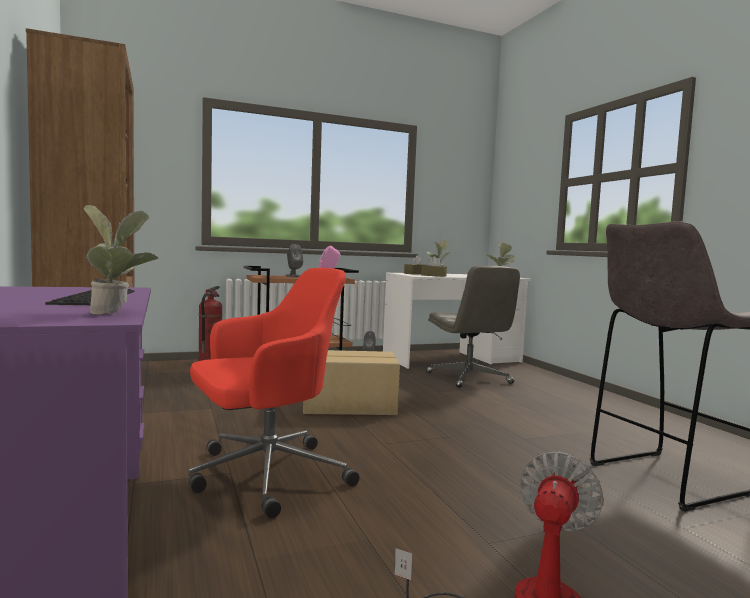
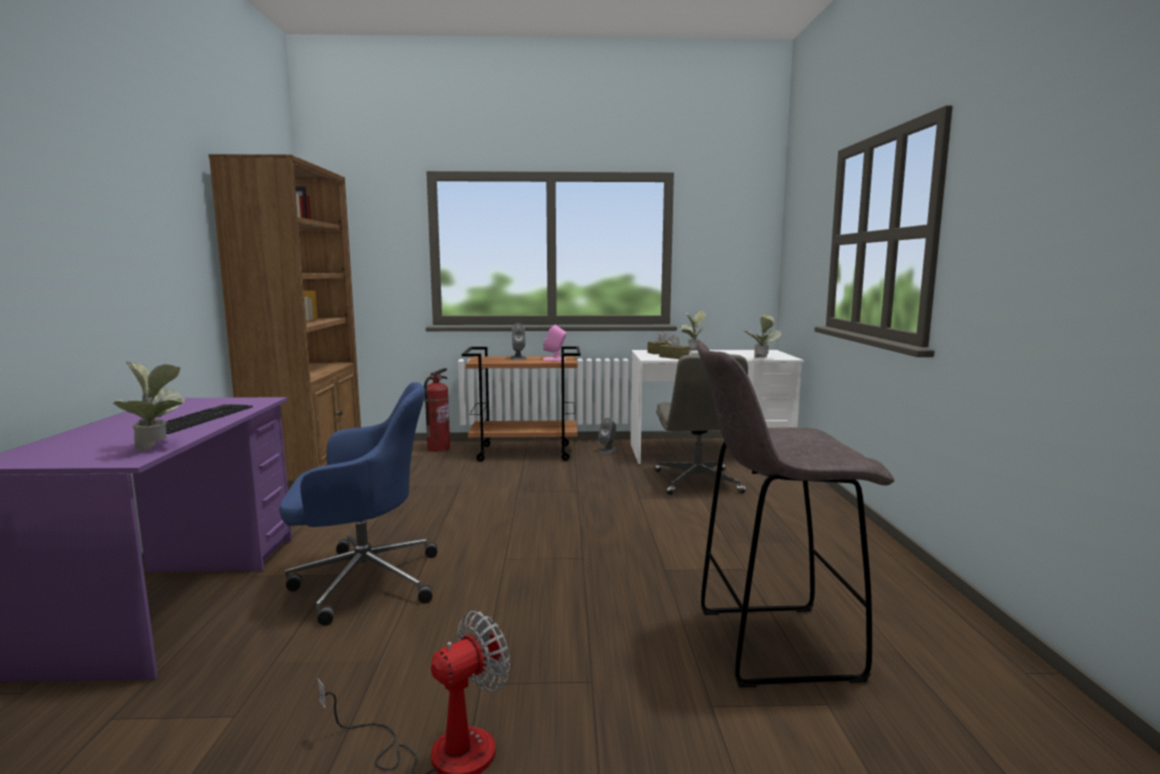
camera: 20 degrees right, 5 degrees up
(265, 475) = (362, 581): red office chair -> blue office chair
(350, 406) = (522, 509): cardboard box -> none

